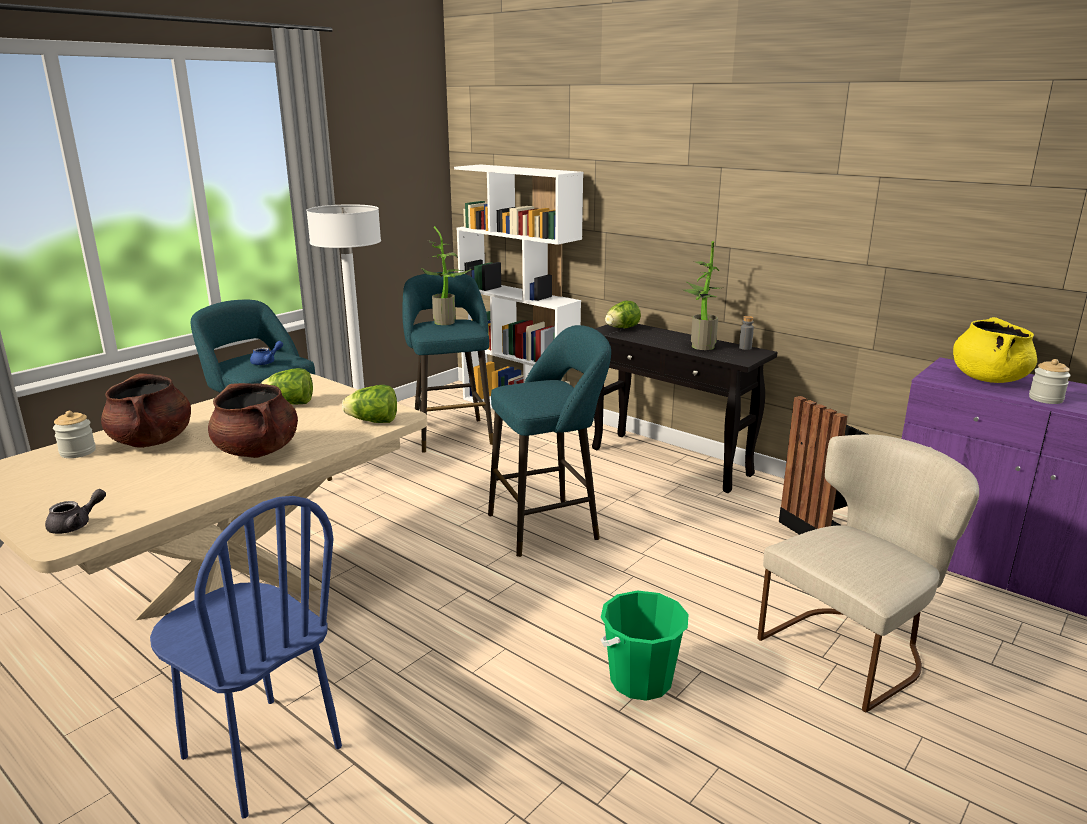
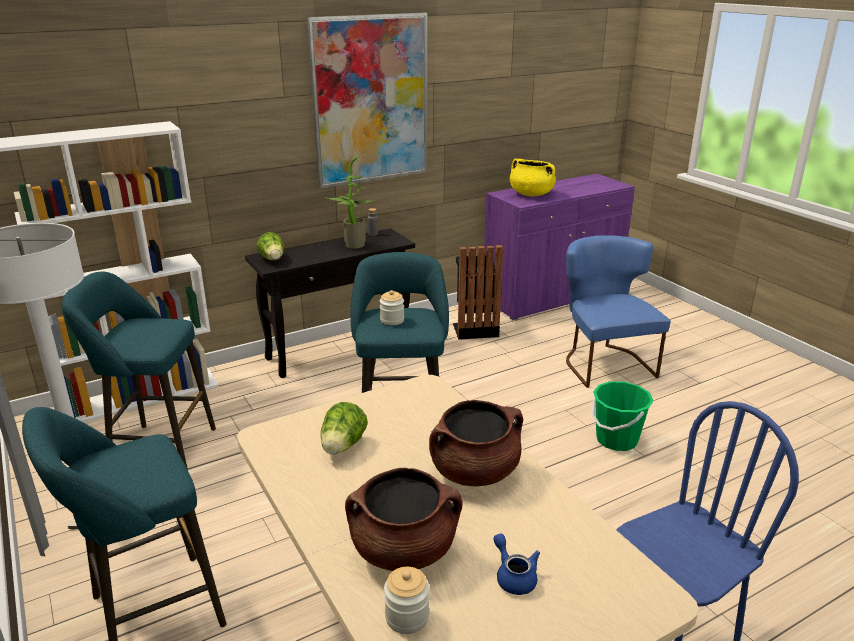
camera: 70 degrees left, 5 degrees up
(76, 525) = (623, 592): grey teapot -> none
(267, 362) = (146, 462): blue teapot -> blue teapot (514, 576)
(373, 422) = (432, 401): lettuce -> none
(447, 322) = (128, 330): potted plant -> none
(782, 185) = (371, 100): none -> picture
(853, 648) = (603, 362): beige chair -> blue chair
(1045, 399) = (568, 194): jar -> jar (392, 320)

